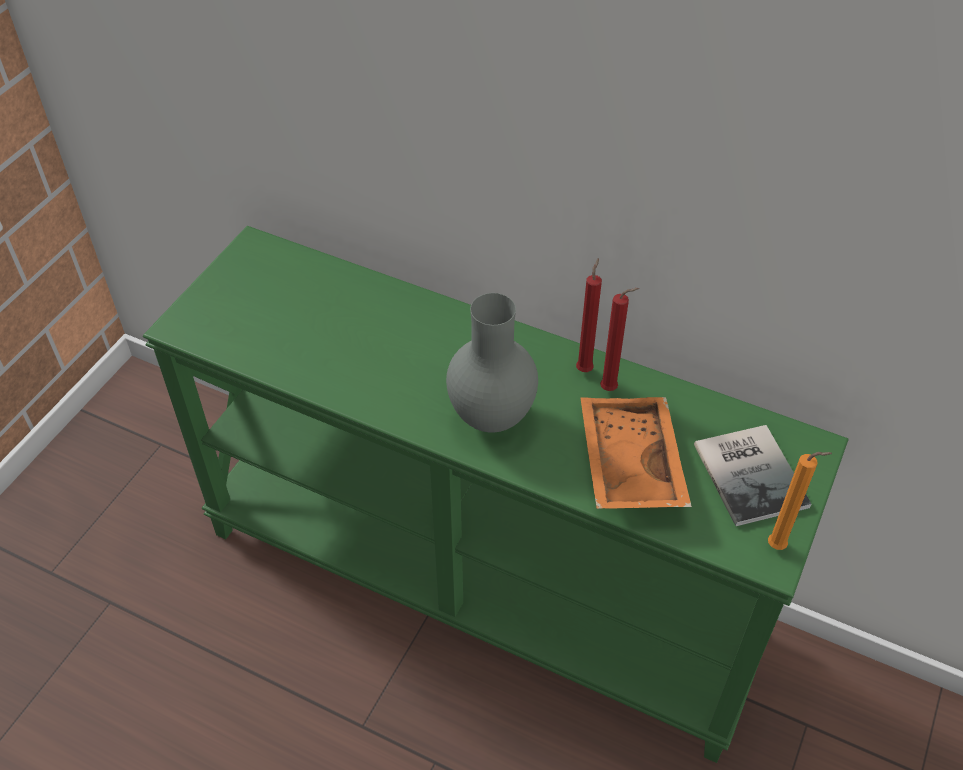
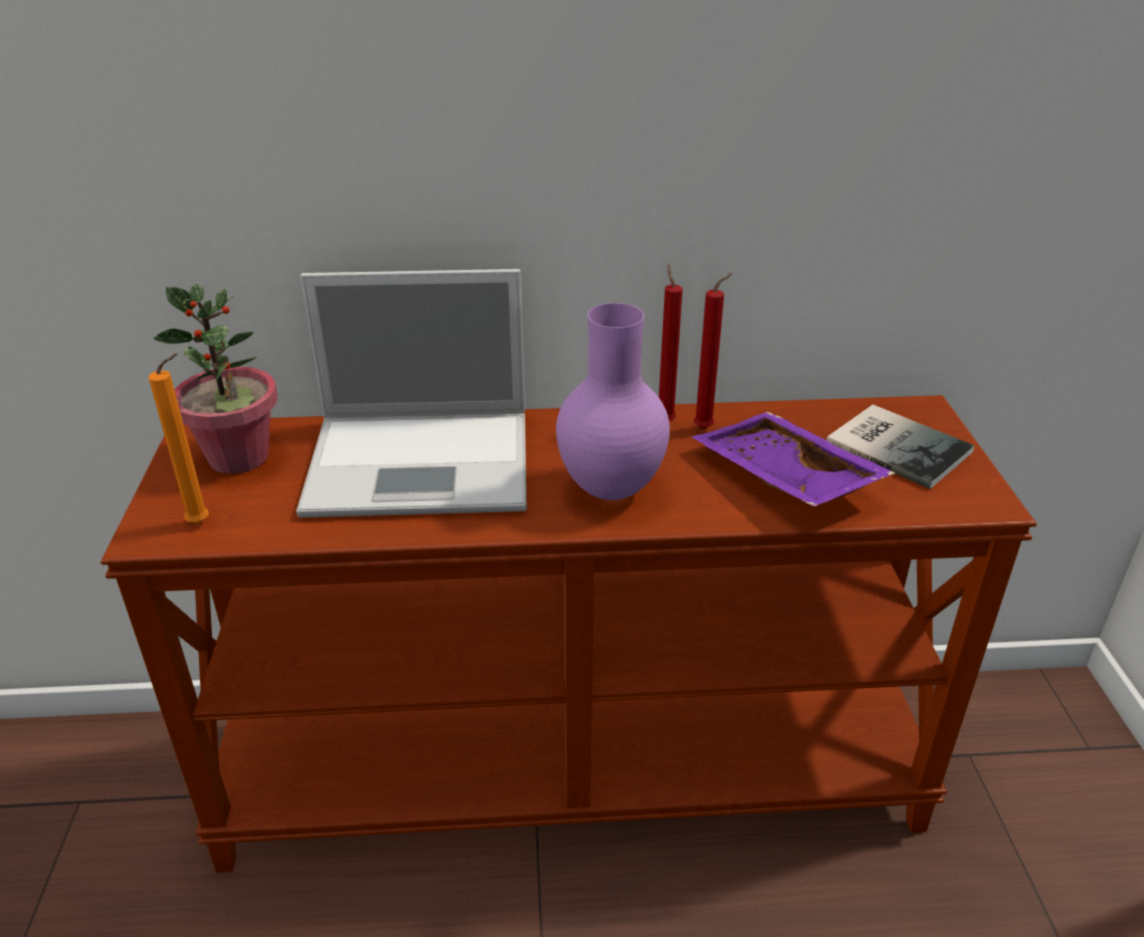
camera: 30 degrees left, 15 degrees down
(268, 279) = (239, 457): none -> potted plant
(383, 336) = (425, 463): none -> laptop
(484, 579) = (573, 770): green console table -> brown console table
(489, 419) = (609, 491): grey vase -> purple vase
(627, 464) = (782, 478): orange tray -> purple tray
(779, 547) = (983, 489): orange candle -> orange candle (203, 522)

